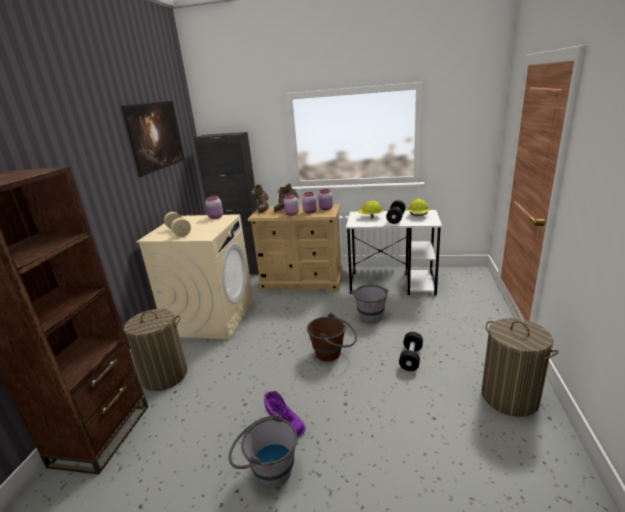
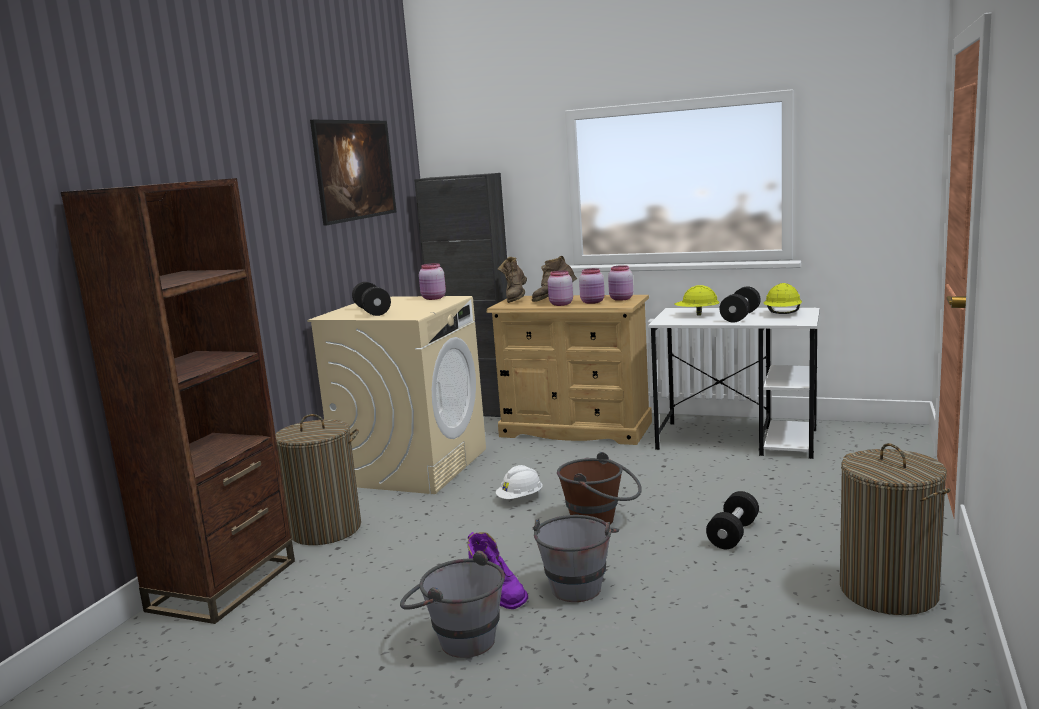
camera: 10 degrees right, 10 degrees down
(178, 232) = (372, 311): beige dumbbell -> black dumbbell
(282, 338) = (520, 498): none -> white hard hat
(370, 314) = (682, 476): grey bucket -> grey bucket (577, 583)

